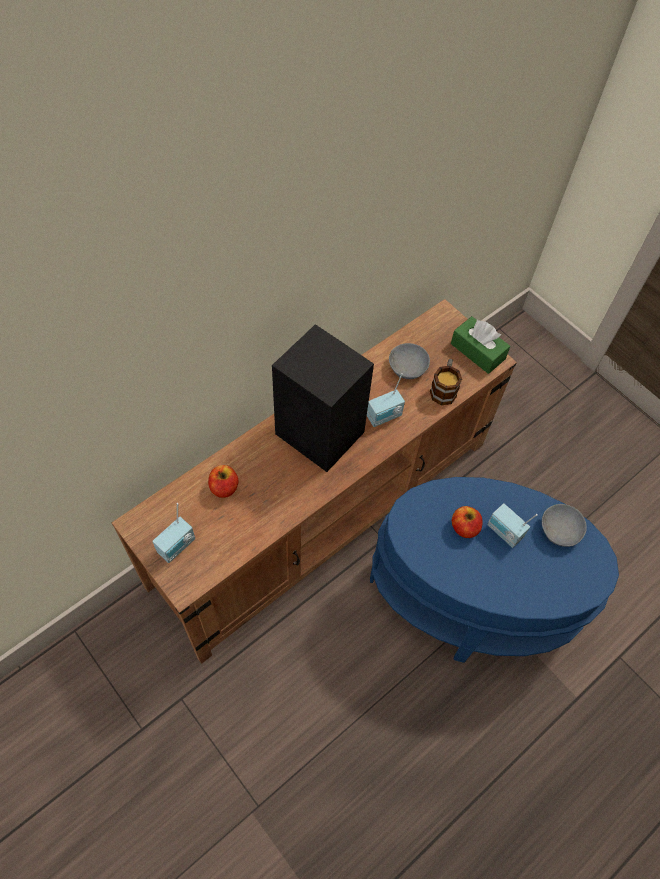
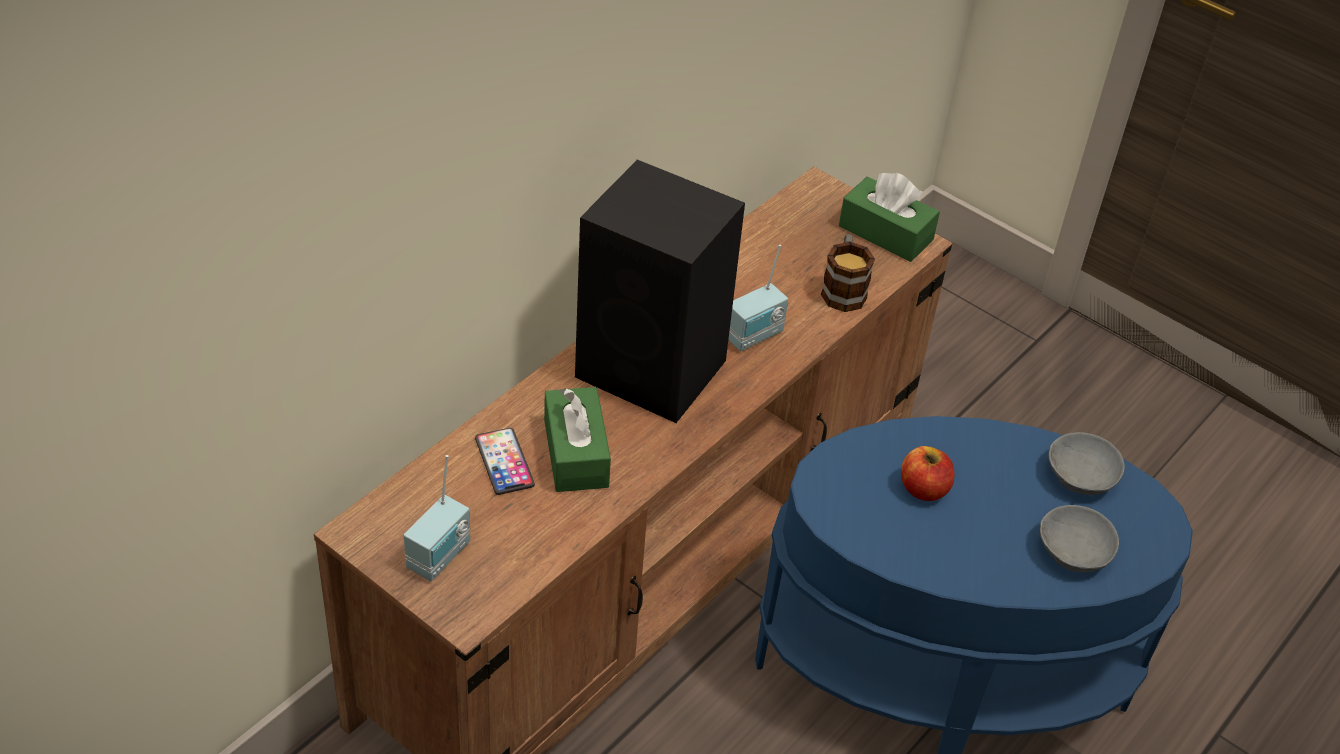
camera: 10 degrees left, 15 degrees down
(224, 487) = (504, 462): apple -> phone
(265, 486) = (576, 453): none -> green tissue box
(408, 368) = (778, 266): grey bowl -> grey bowl (1076, 553)
(503, 532) = (990, 490): radio -> none

